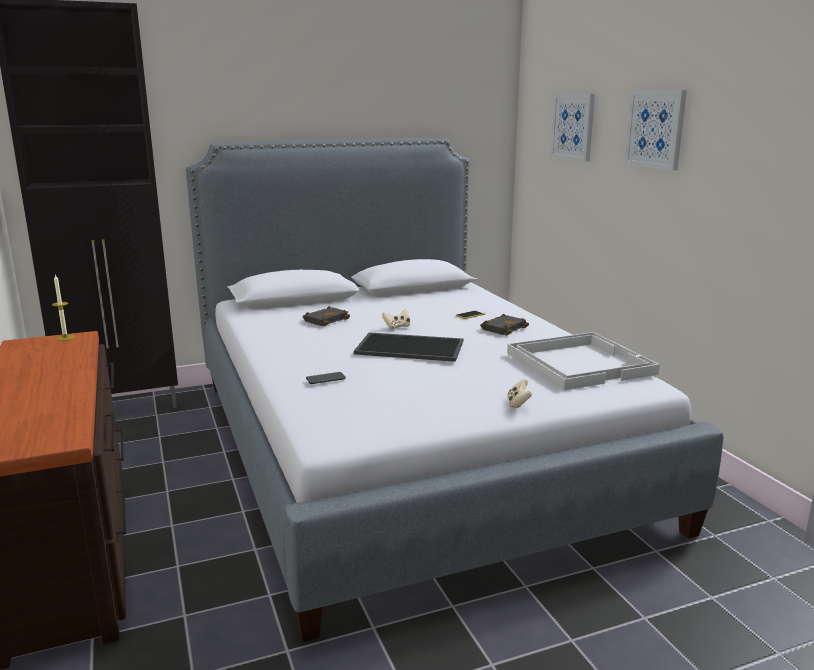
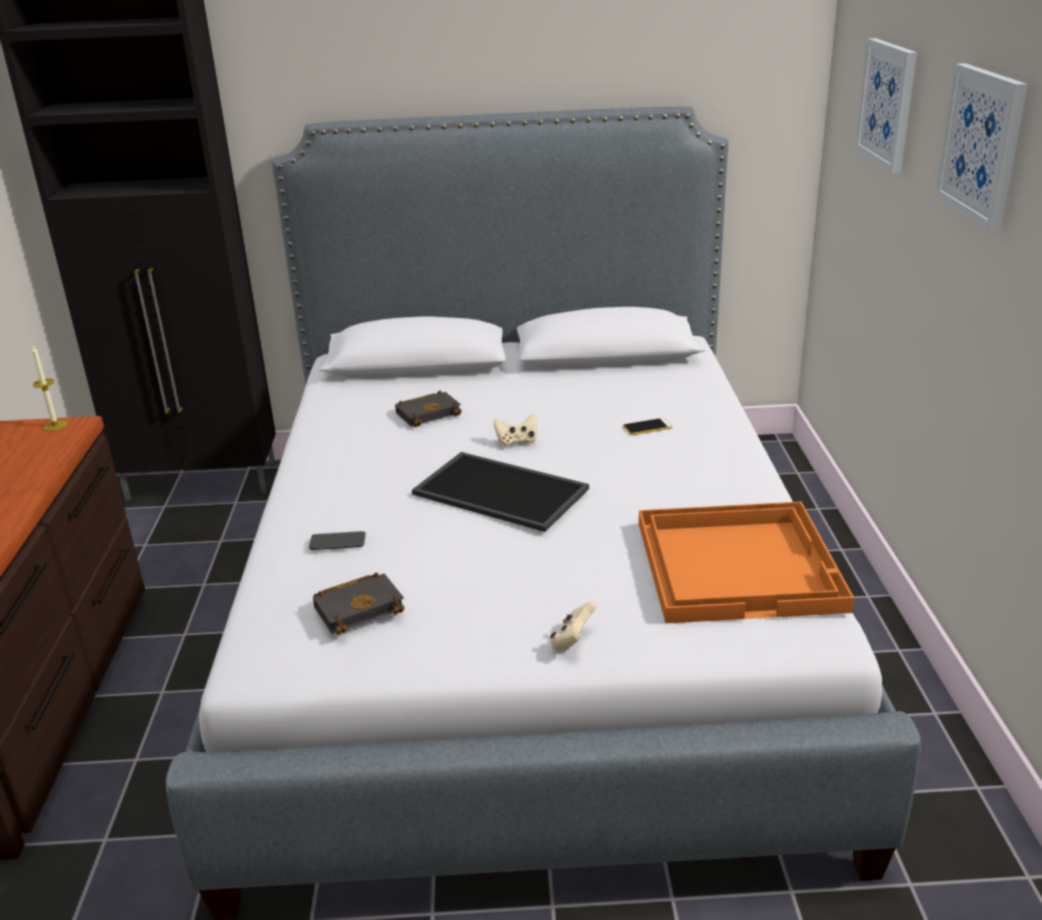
camera: 20 degrees right, 10 degrees up
(503, 328) = (676, 464): black book -> black book (360, 607)
(580, 363) = (739, 564): white tray -> orange tray

